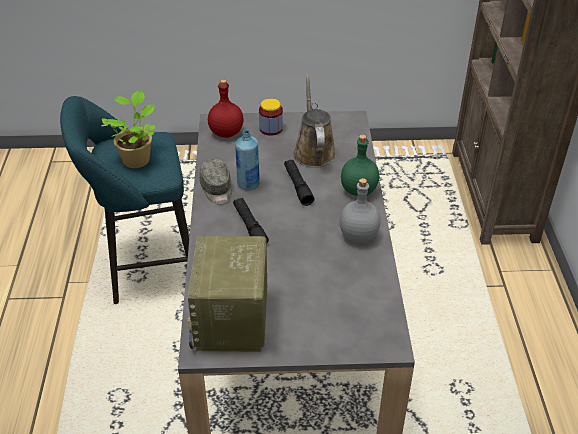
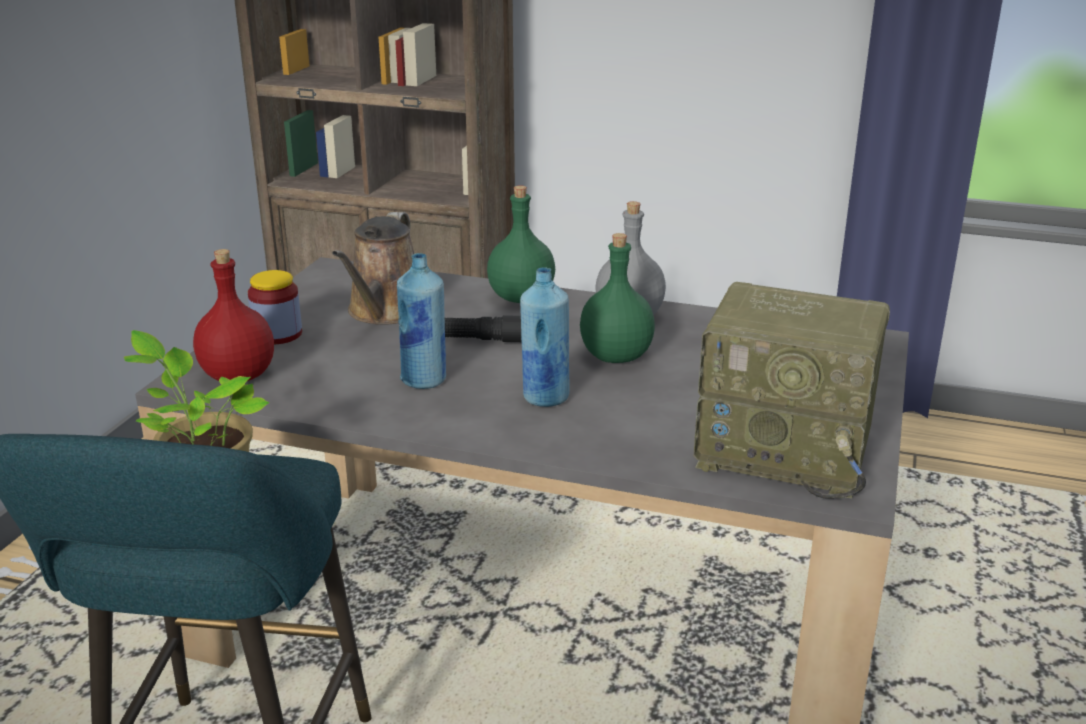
camera: 70 degrees left, 15 degrees down
(217, 189) = (409, 412): grey cap -> none
(250, 226) = (545, 397): black flashlight -> blue bottle
(306, 240) = (614, 356): none -> green bottle
(313, 151) = (385, 311): brown watering can -> brown watering can turned 90 degrees counterclockwise

